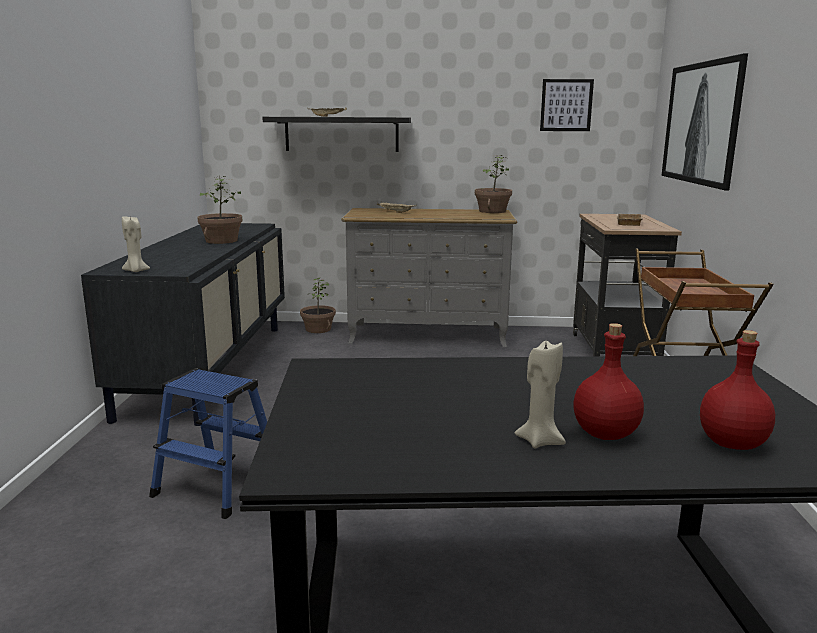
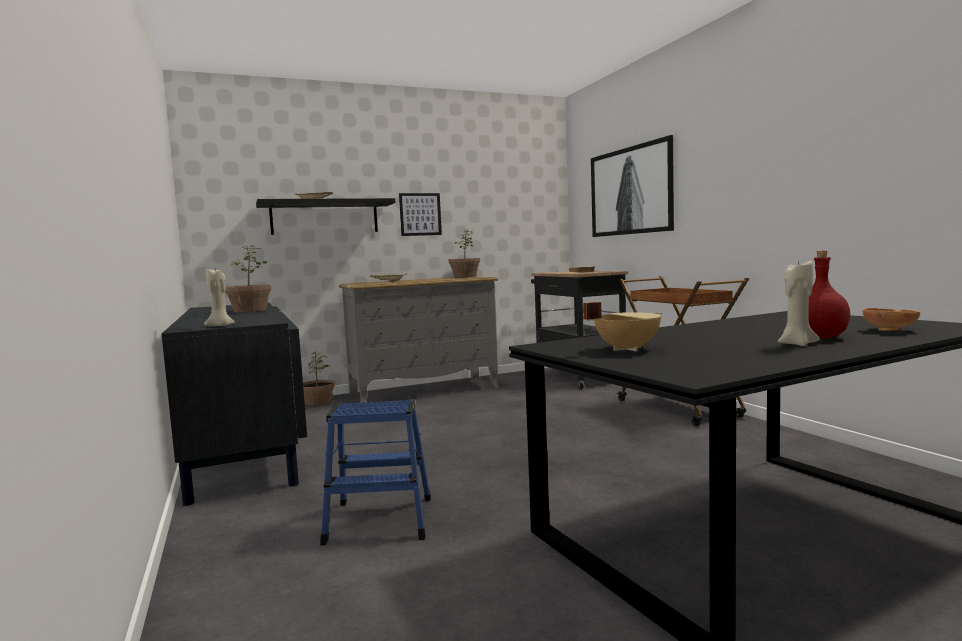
camera: 25 degrees left, 10 degrees down
(363, 396) = (626, 349): none -> beige cooking pot
(566, 105) = (507, 191): picture -> picture (420, 214)
(733, 444) = (891, 330): red bottle -> brown bowl

